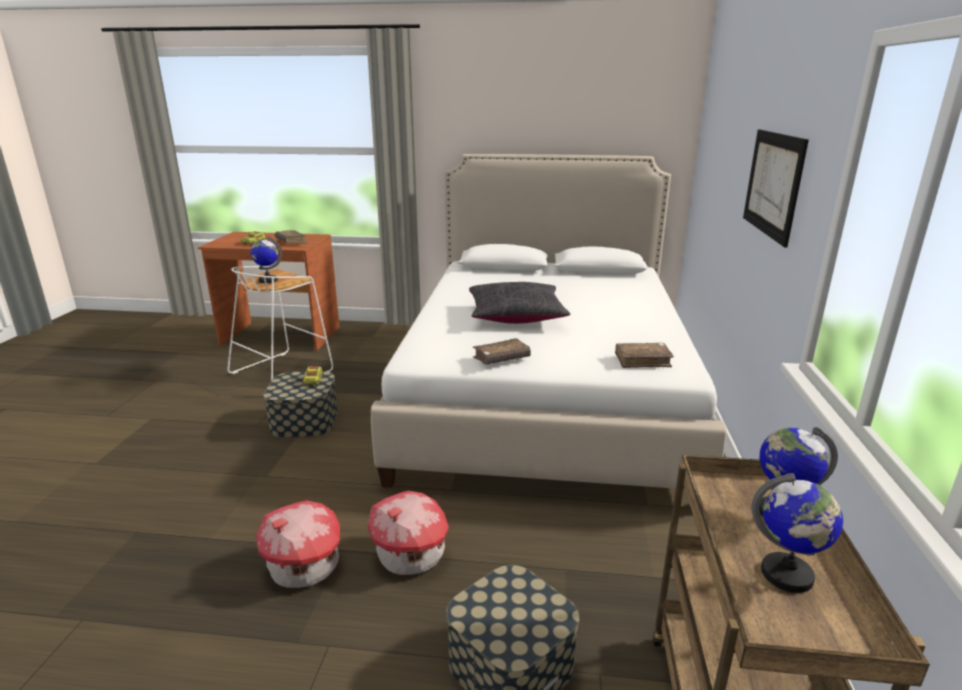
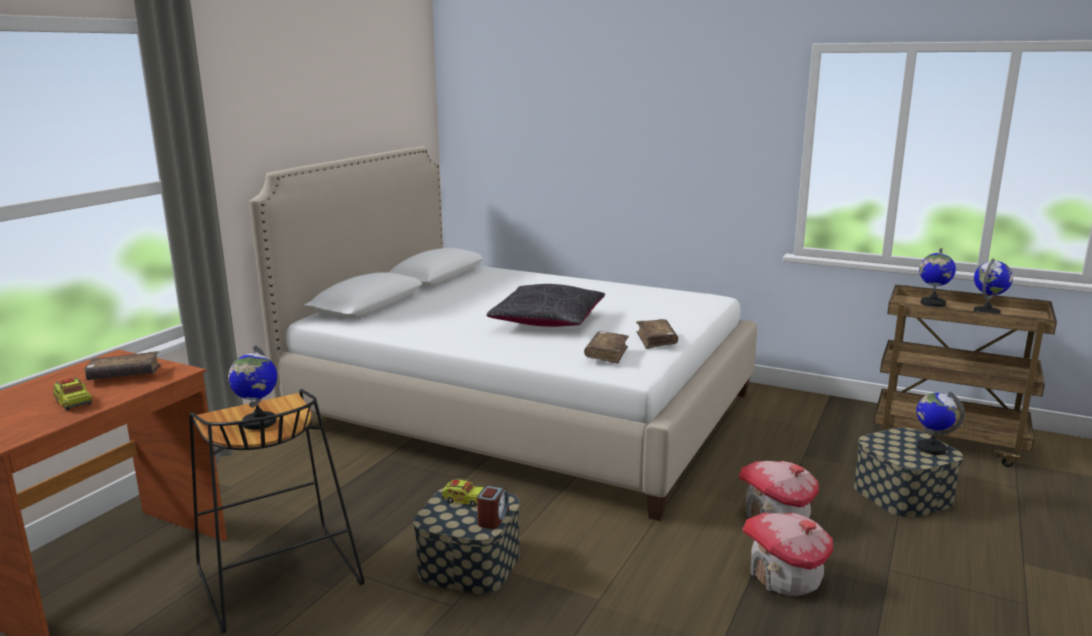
camera: 70 degrees left, 5 degrees down
(282, 372) = (276, 577): white stool -> black stool
(290, 394) = (493, 518): none -> alarm clock
(518, 635) = (931, 448): none -> globe
(642, 361) = (686, 302): brown book -> brown book (606, 354)
(772, 184) = (683, 145): picture -> none

